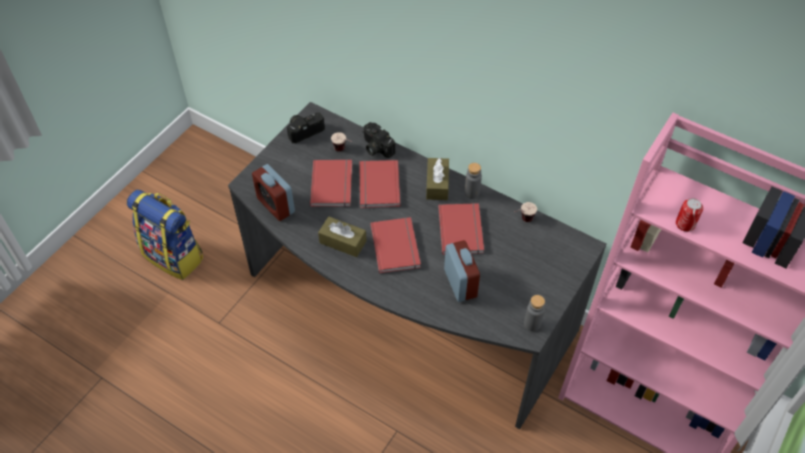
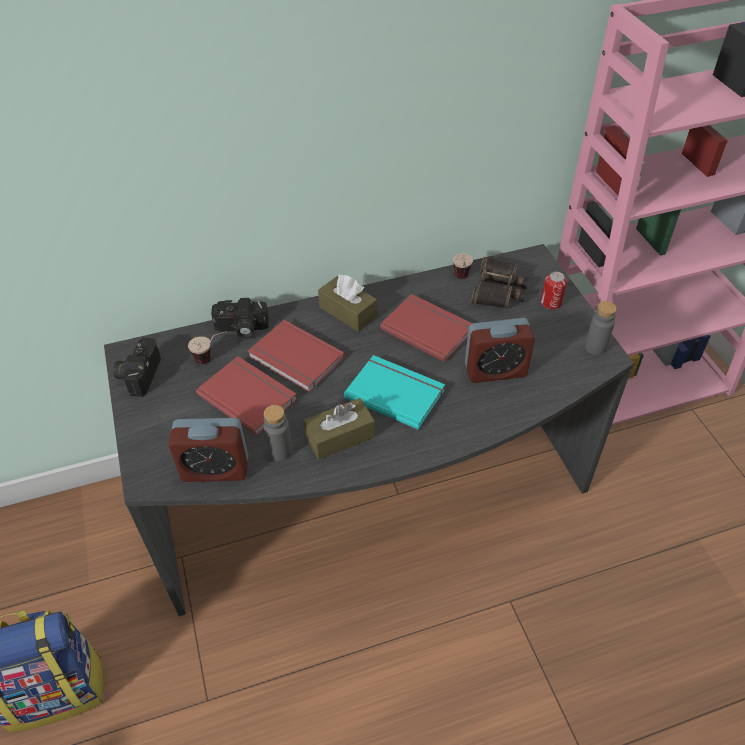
camera: 50 degrees left, 5 degrees down
(397, 246) = (395, 392): red book -> turquoise book
(460, 283) = (495, 370): alarm clock -> alarm clock turned 150 degrees clockwise
(472, 193) = (388, 293): grey bottle -> grey bottle (280, 451)
(533, 245) = (499, 290): none -> binoculars
(685, 224) = (691, 112): can -> can (551, 303)

